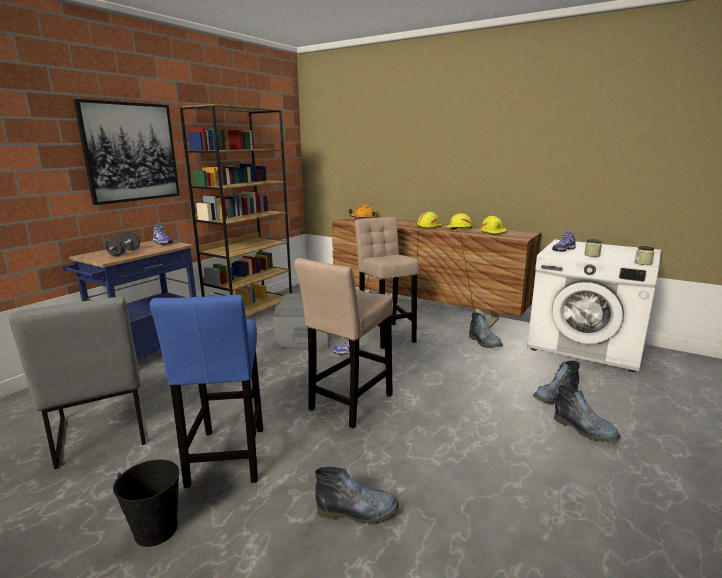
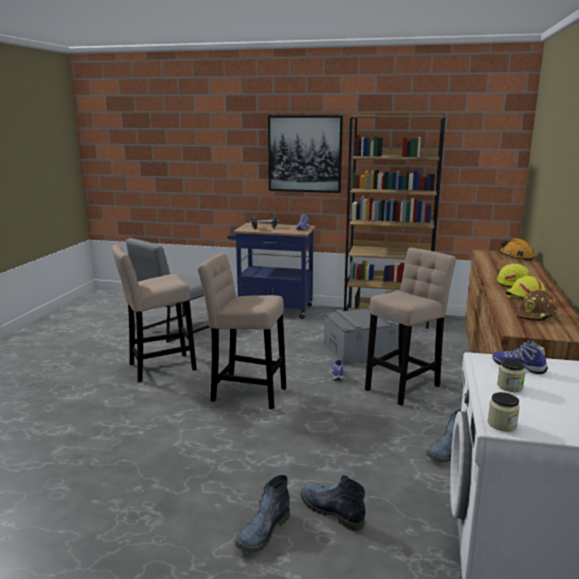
camera: 70 degrees right, 0 degrees up
(156, 529) = (96, 367): black bucket -> none
(227, 460) = (158, 368): blue stool -> beige stool
(358, 511) = (115, 420): boot -> none
(493, 232) = (536, 316): yellow hard hat -> brown hard hat

